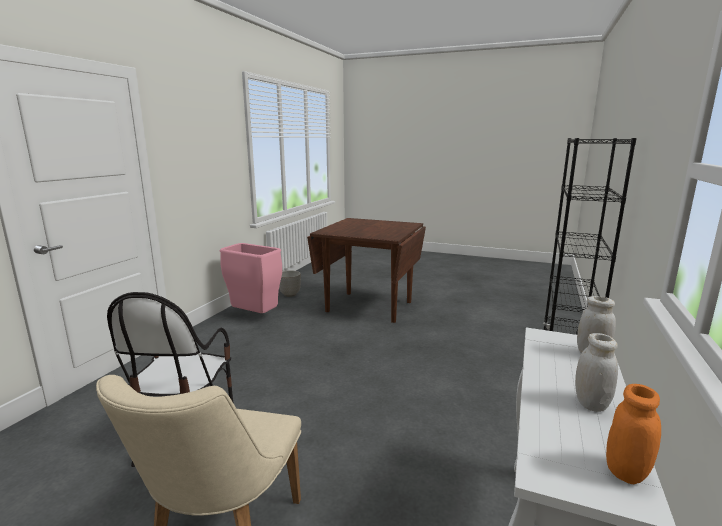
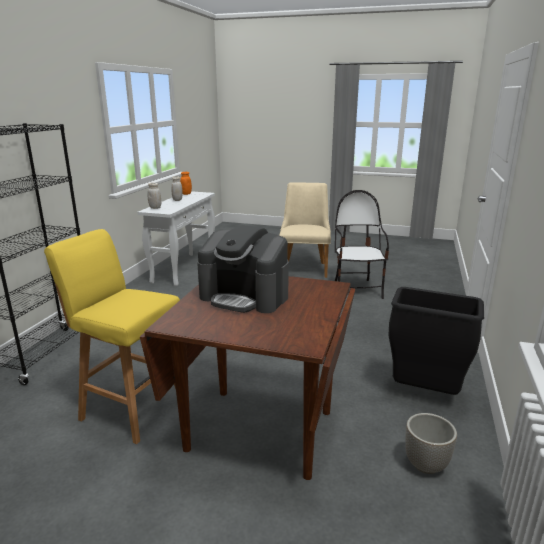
camera: 175 degrees right, 5 degrees up
(254, 317) = (424, 393): pink trash can -> black trash can
(377, 229) = (245, 296): none -> coffee machine
(452, 317) = (131, 408): none -> yellow stool

